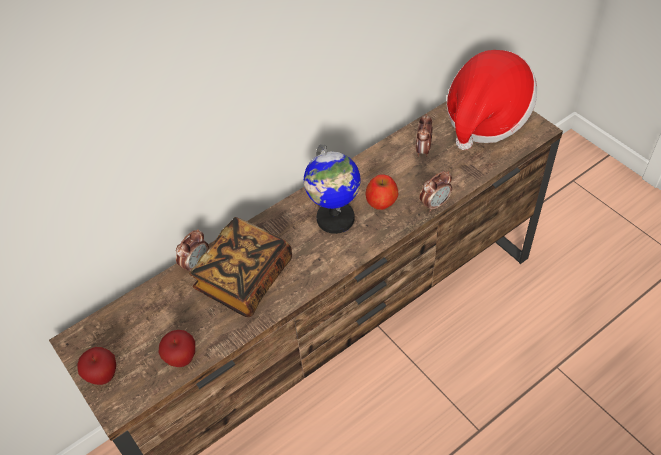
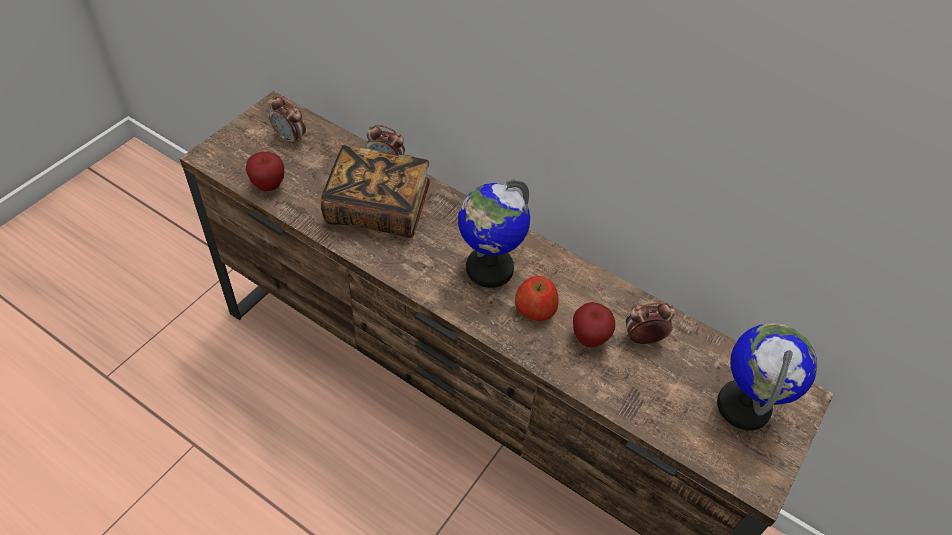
camera: 65 degrees right, 0 degrees up
(103, 376) = (240, 137): apple -> apple (589, 338)
(434, 204) = (551, 368): alarm clock -> alarm clock (290, 138)
(486, 118) = (744, 406): hat -> globe

